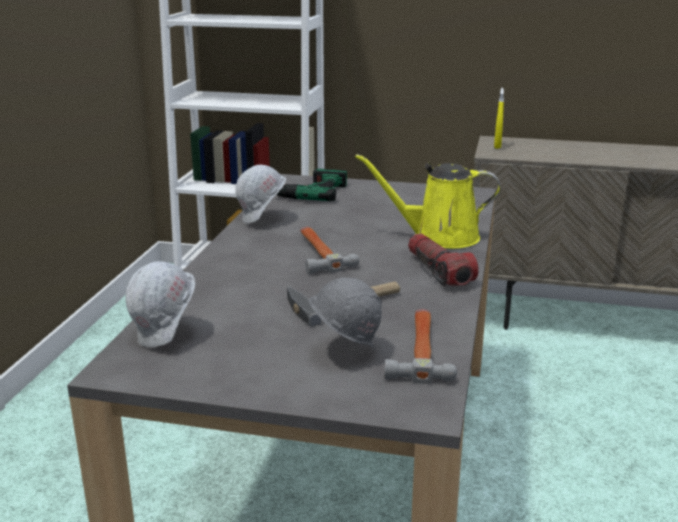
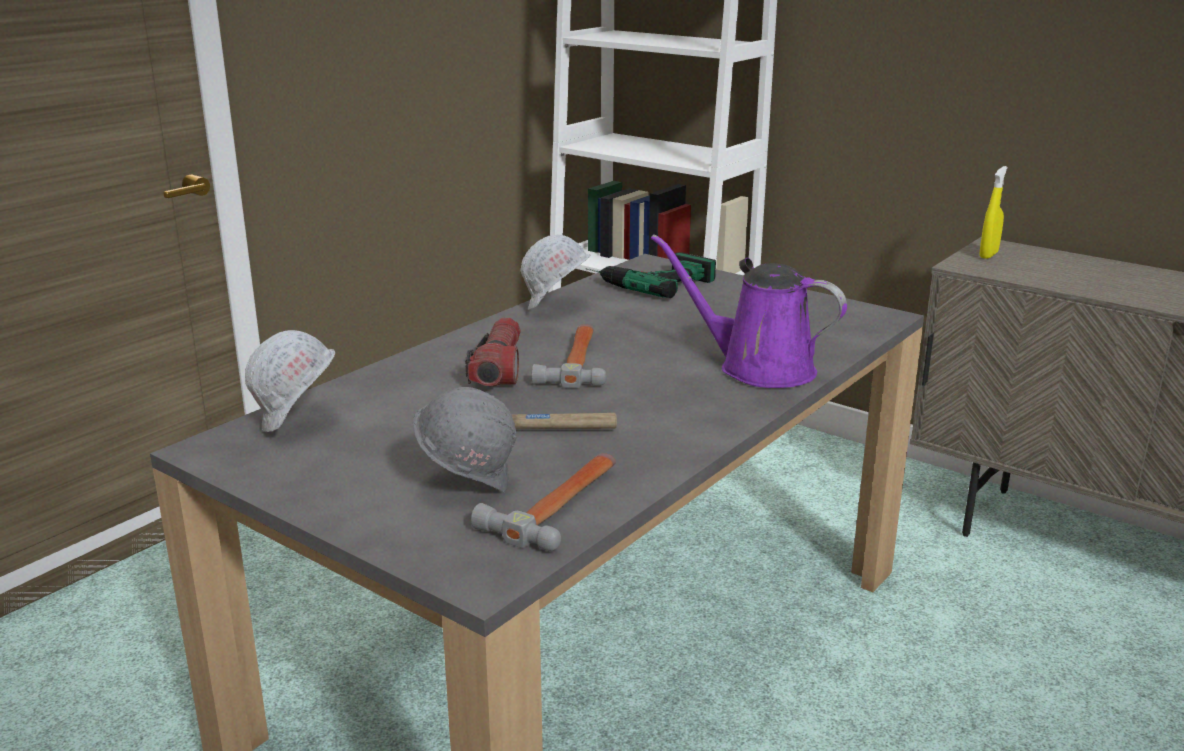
camera: 25 degrees right, 0 degrees up
(438, 237) = (757, 368): yellow watering can -> purple watering can
(438, 271) = (702, 413): flashlight -> flashlight (498, 368)

